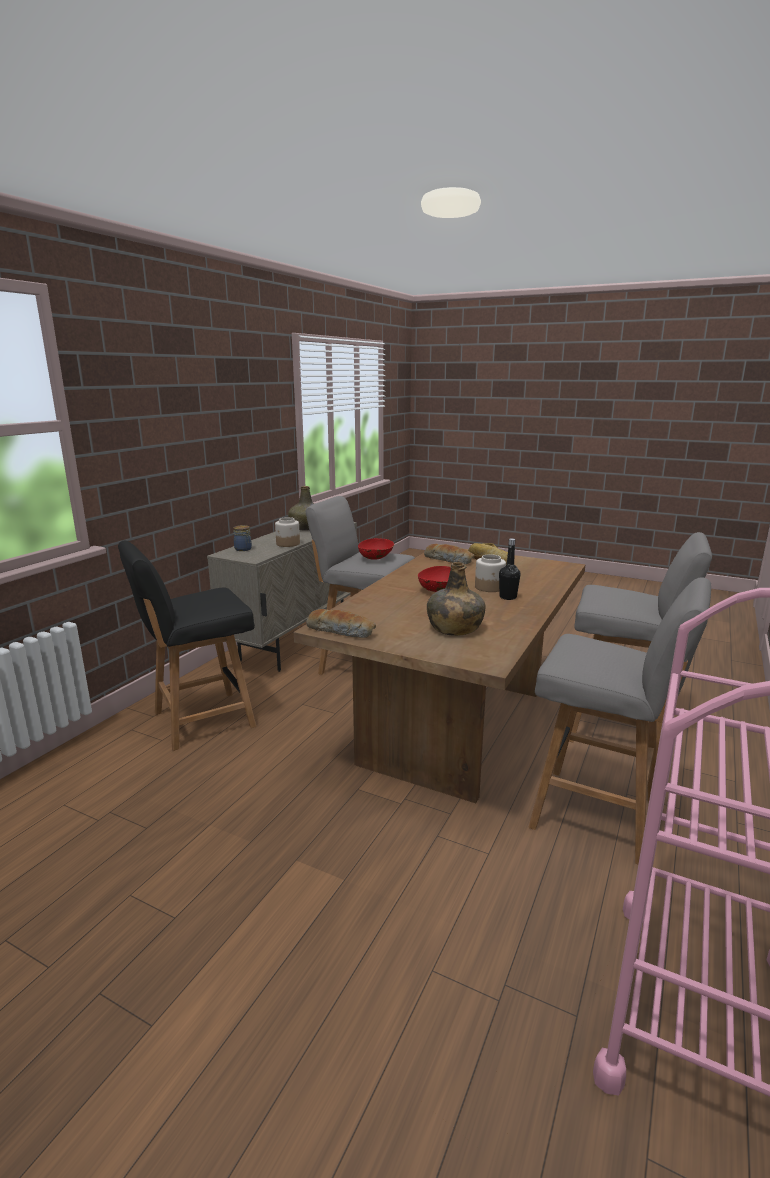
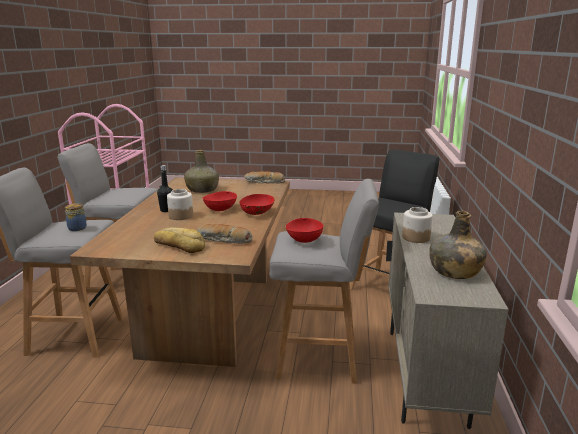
camera: 160 degrees right, 0 degrees up
(243, 549) = (440, 224): jar -> jar (76, 228)
(399, 580) = (257, 213): none -> red bowl

